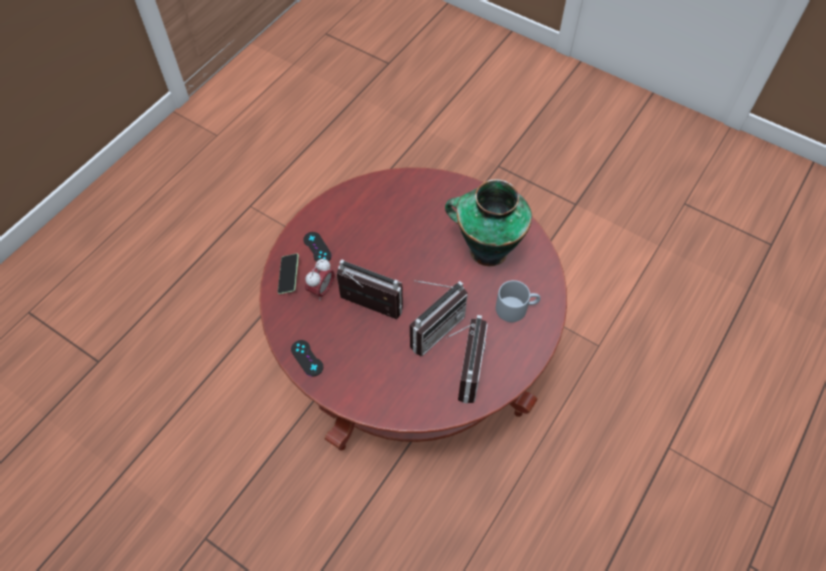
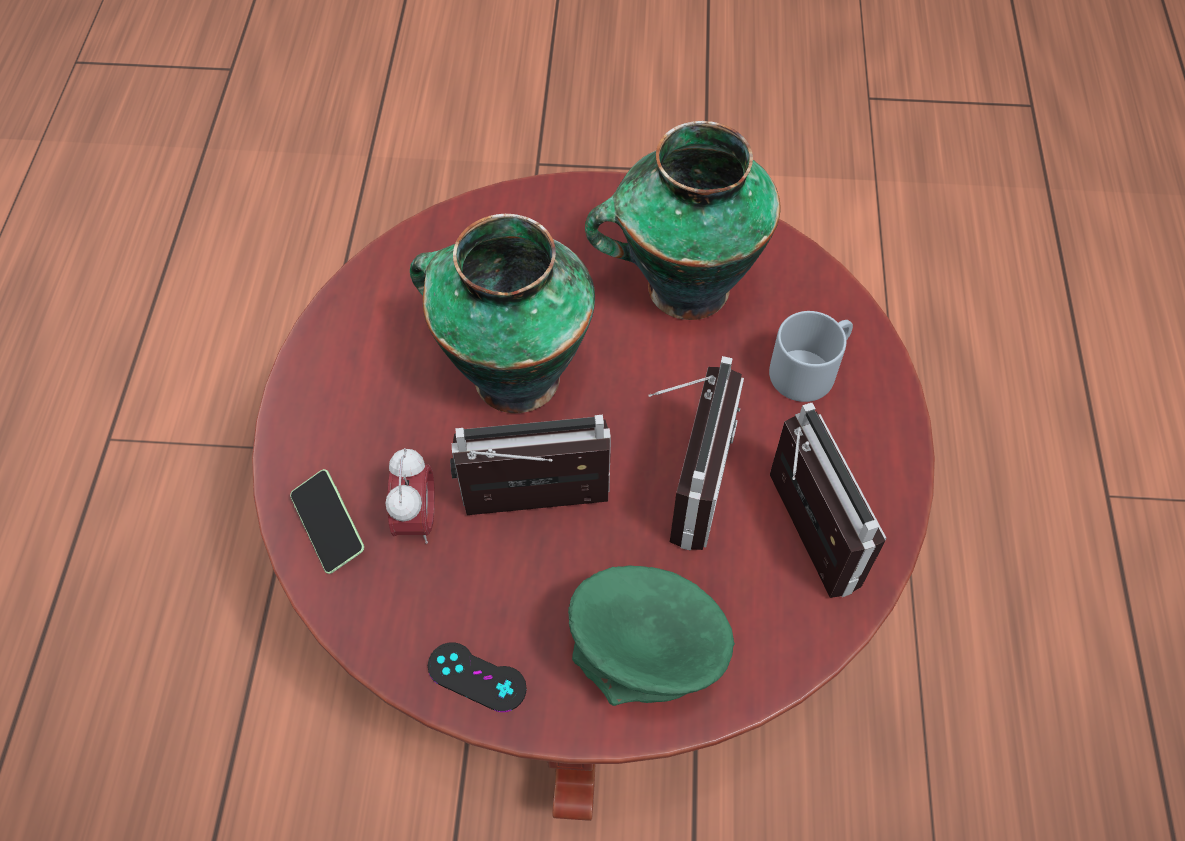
camera: 30 degrees left, 0 degrees up
(317, 247) = (352, 439): black game controller -> none
(372, 383) = (645, 655): none -> green bowl
(393, 252) = (512, 375): none -> vase

